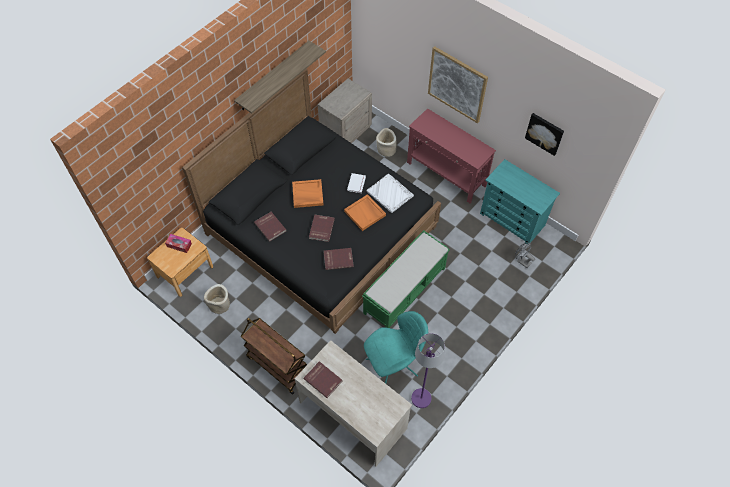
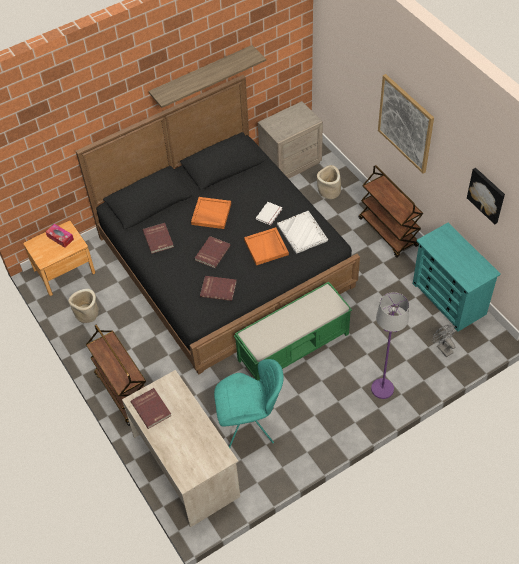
camera: 20 degrees right, 5 degrees down
(421, 398) = (268, 468): purple floor lamp -> purple floor lamp (382, 389)
(446, 174) = (388, 232): red console table -> brown cart

